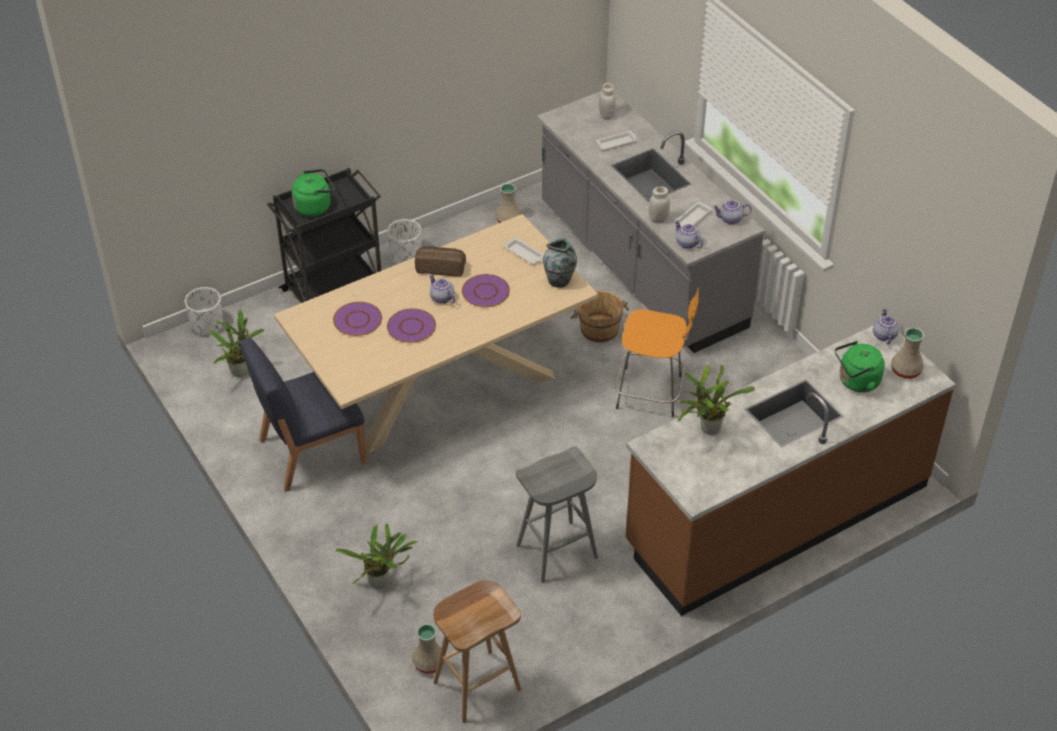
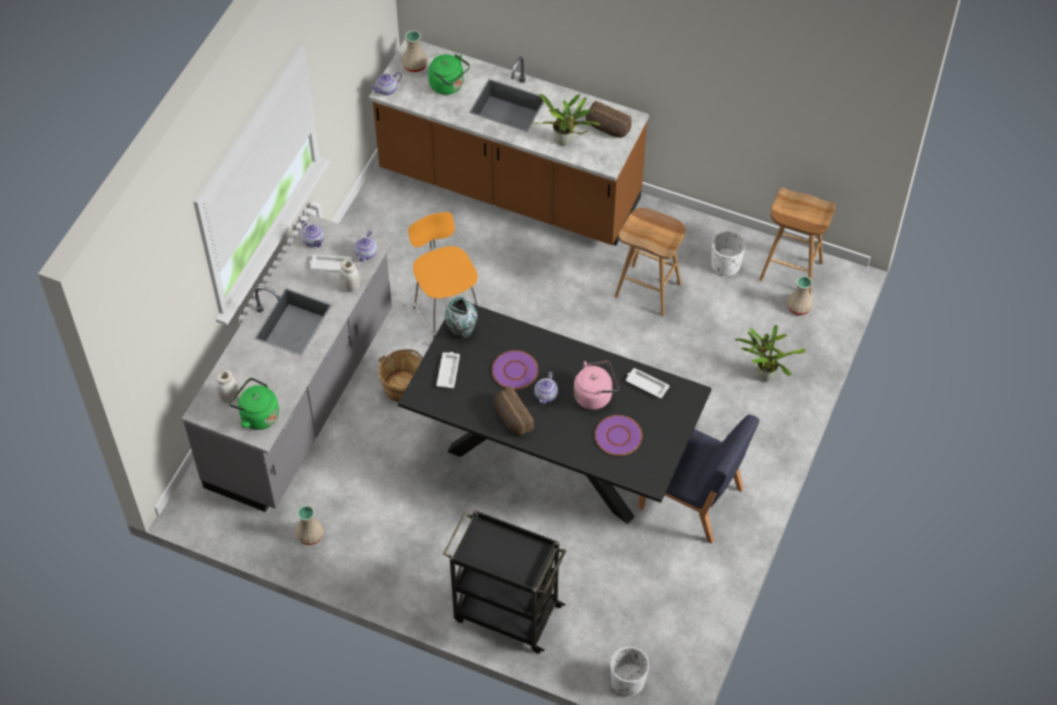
camera: 125 degrees left, 10 degrees up
(240, 370) = (654, 614): potted plant -> none
(315, 206) = (515, 557): green kettle -> green kettle (257, 415)
(406, 256) = (420, 585): white planter -> white planter (725, 265)
(411, 327) = (595, 395): purple plate -> pink kettle
(442, 388) = (554, 455): beige dining table -> black dining table
(556, 552) = (649, 290): grey stool -> brown stool
(617, 143) = (265, 368): white tray -> white tray (646, 384)
(698, 471) = (607, 128): none -> bread

